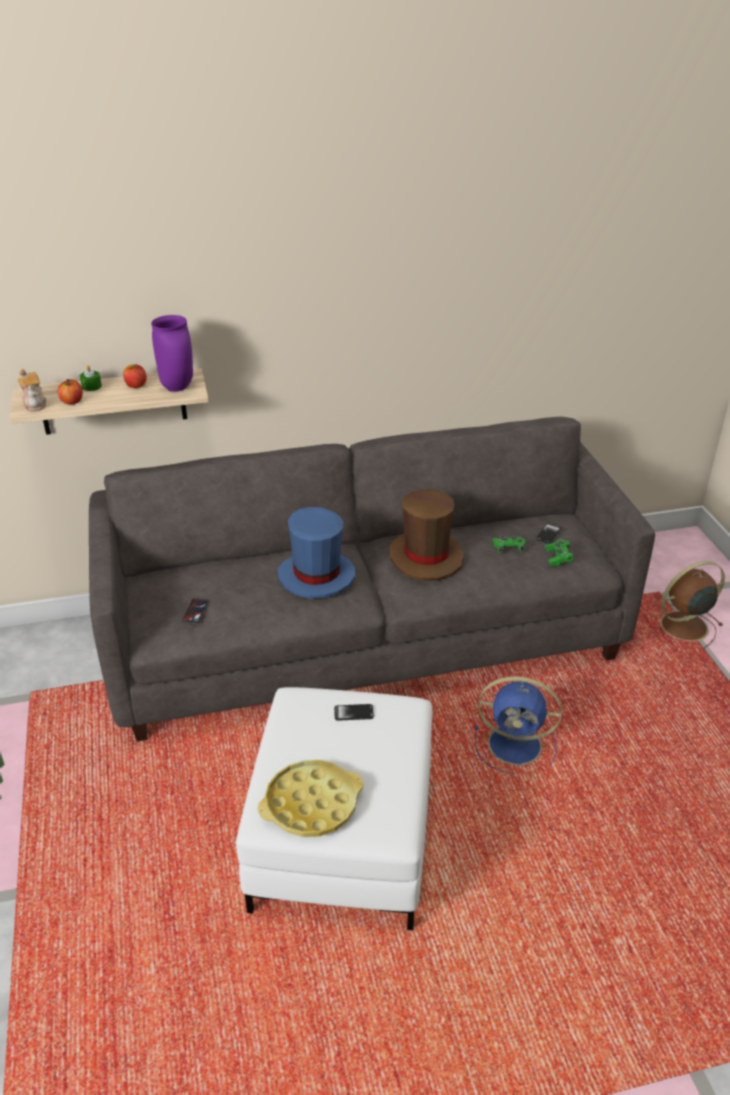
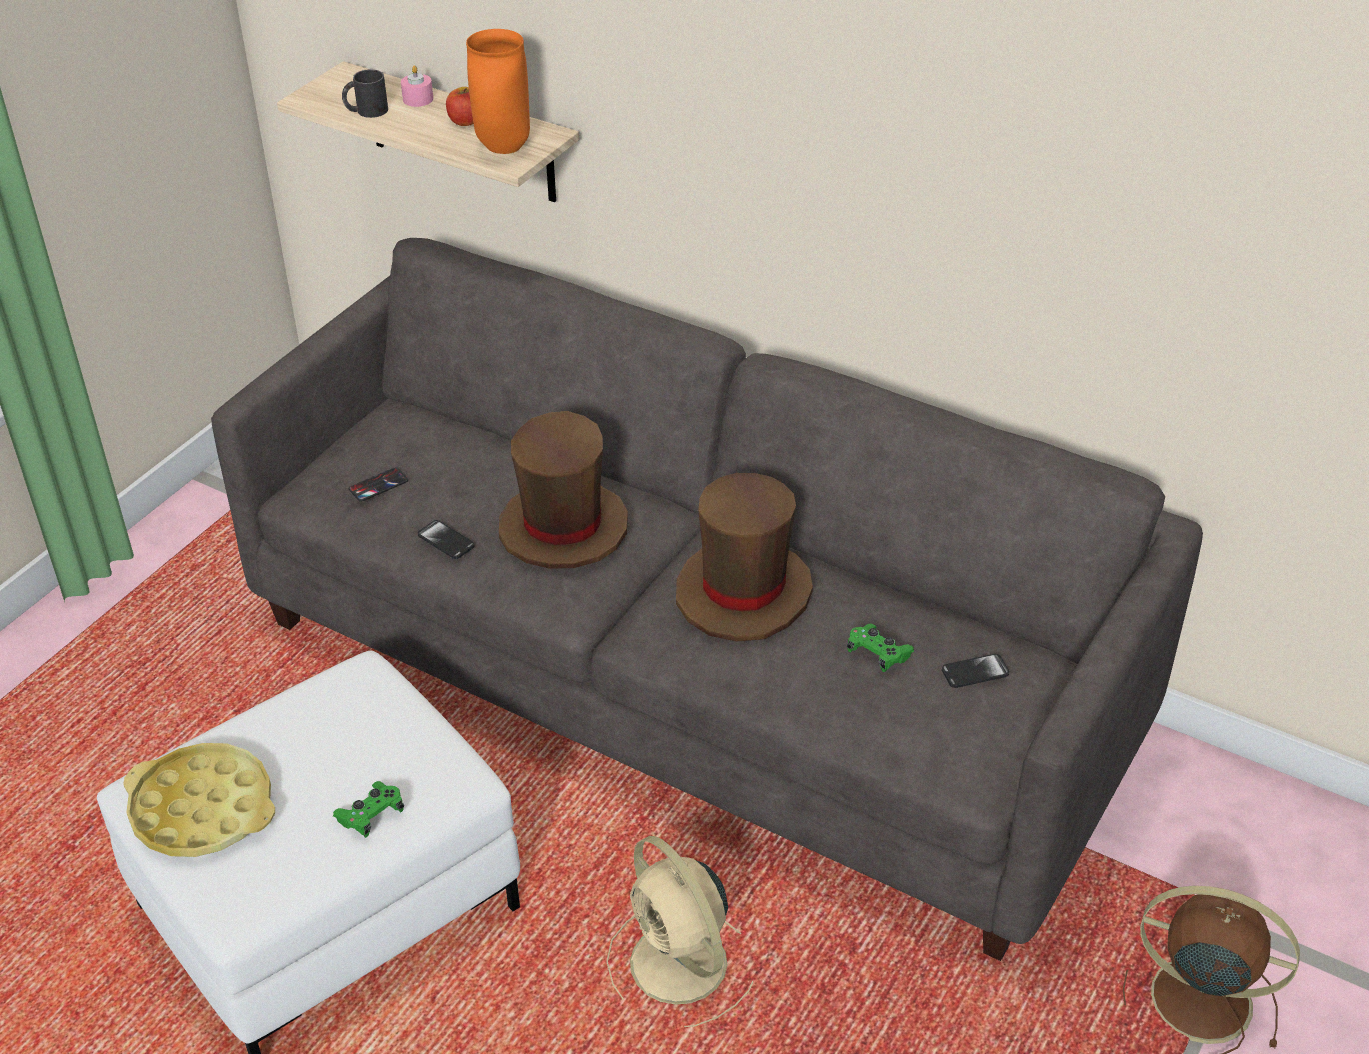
camera: 45 degrees right, 5 degrees up
(34, 403) = (327, 95): teapot -> none
(72, 401) = (366, 111): apple -> black mug
(91, 386) = (418, 99): green candle -> pink candle
(176, 388) = (502, 147): purple vase -> orange vase
(316, 576) = (563, 528): blue hat -> brown hat
(353, 713) = (392, 740): phone -> phone (446, 541)
(517, 745) = (681, 967): blue fan -> beige fan
(558, 557) = (931, 717): green game controller -> green game controller (371, 816)

